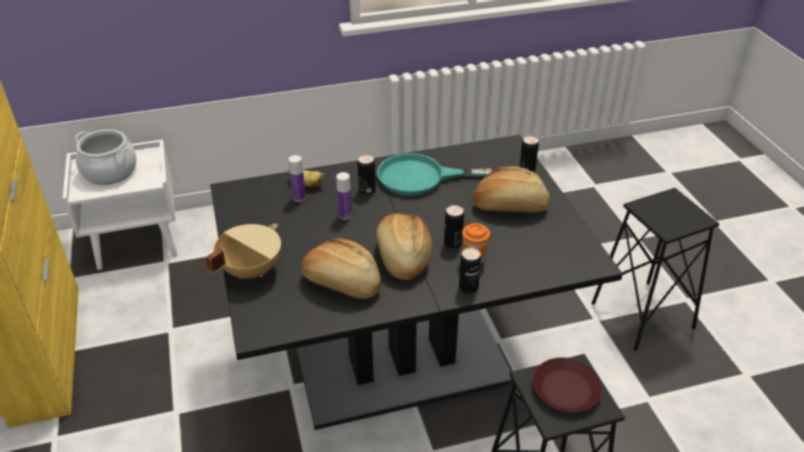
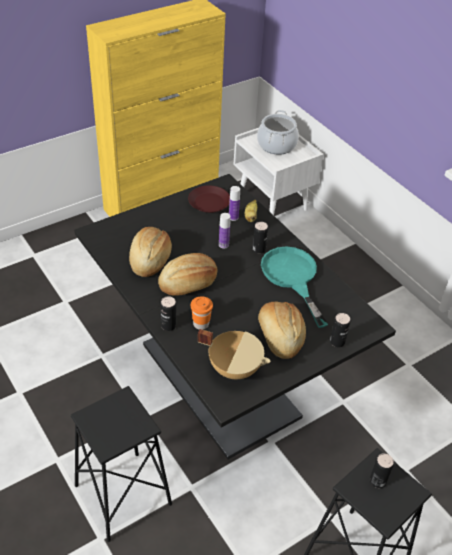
camera: 70 degrees right, 5 degrees up
(250, 270) = (148, 215): beige cooking pot -> beige cooking pot (234, 368)
(453, 243) = (216, 309): can -> can (377, 481)
(565, 390) = (118, 421): brown plate -> brown plate (208, 203)

